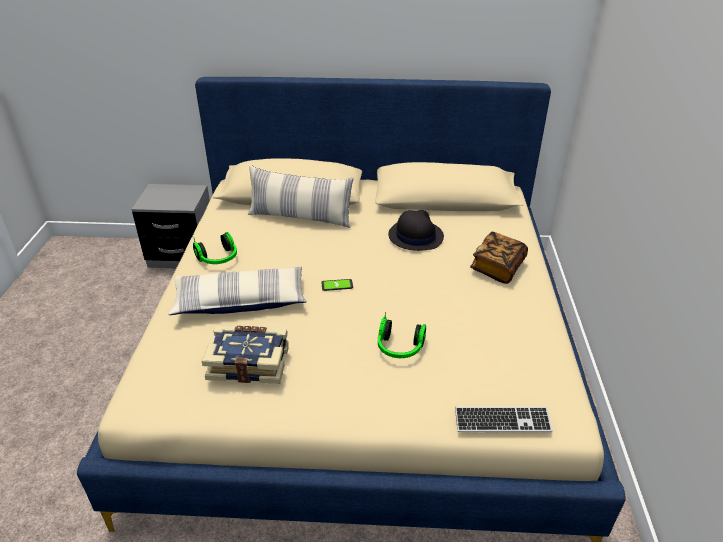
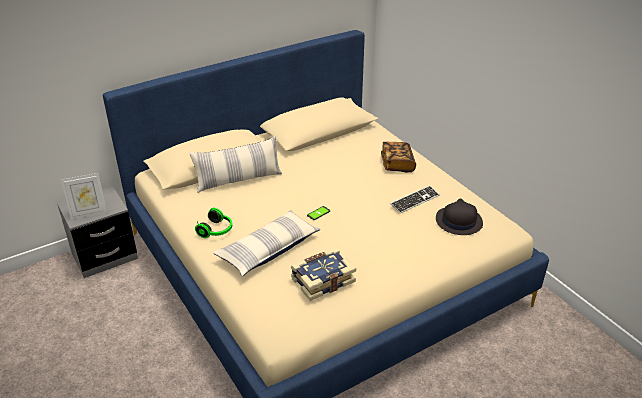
camera: 35 degrees left, 0 degrees up
(160, 202) = (89, 213): none -> picture frame
(399, 348) = (394, 233): headphones -> none
(415, 236) = (329, 163): black hat -> black hat (458, 221)
(502, 421) = (482, 245): keyboard -> keyboard (415, 200)

